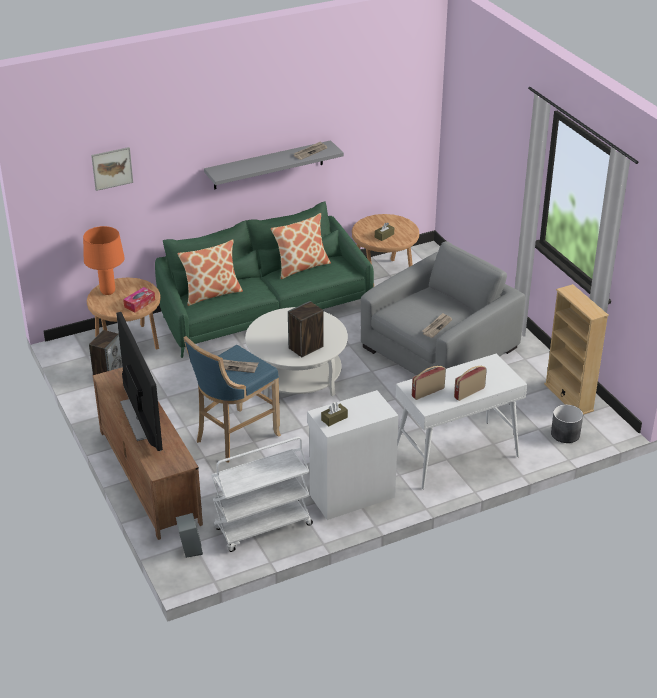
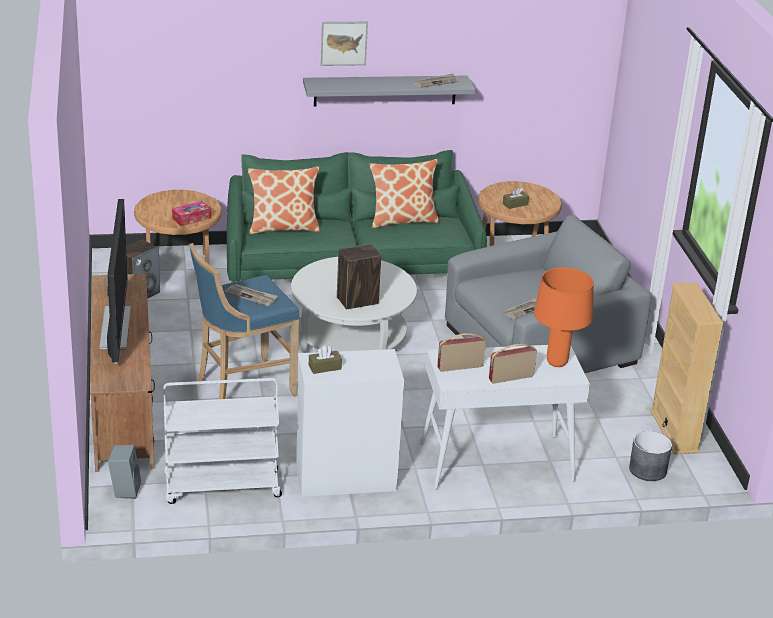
camera: 15 degrees right, 5 degrees down
(107, 292) = (163, 200): orange table lamp -> orange table lamp (556, 363)
(112, 168) = (190, 54): picture -> picture (344, 43)

